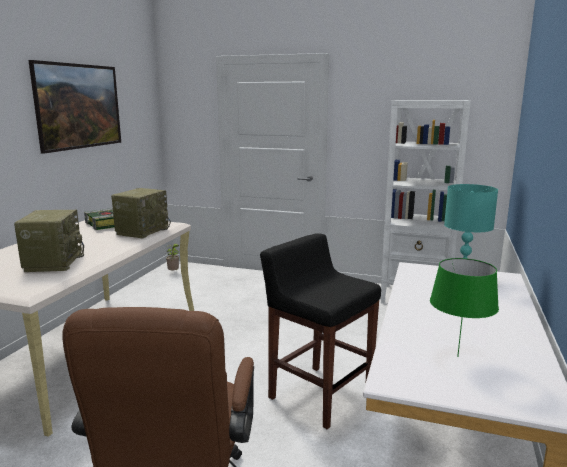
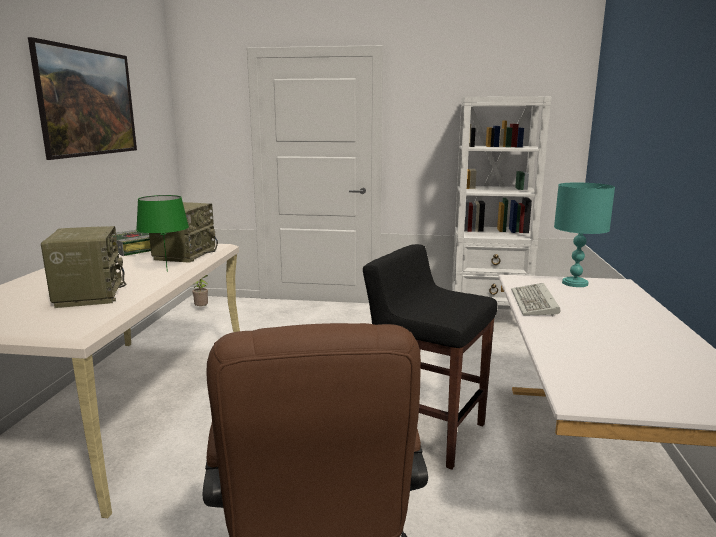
camera: 10 degrees left, 0 degrees up
(412, 292) = (535, 303): none -> keyboard
(458, 356) = (630, 366): green table lamp -> green table lamp (167, 271)

